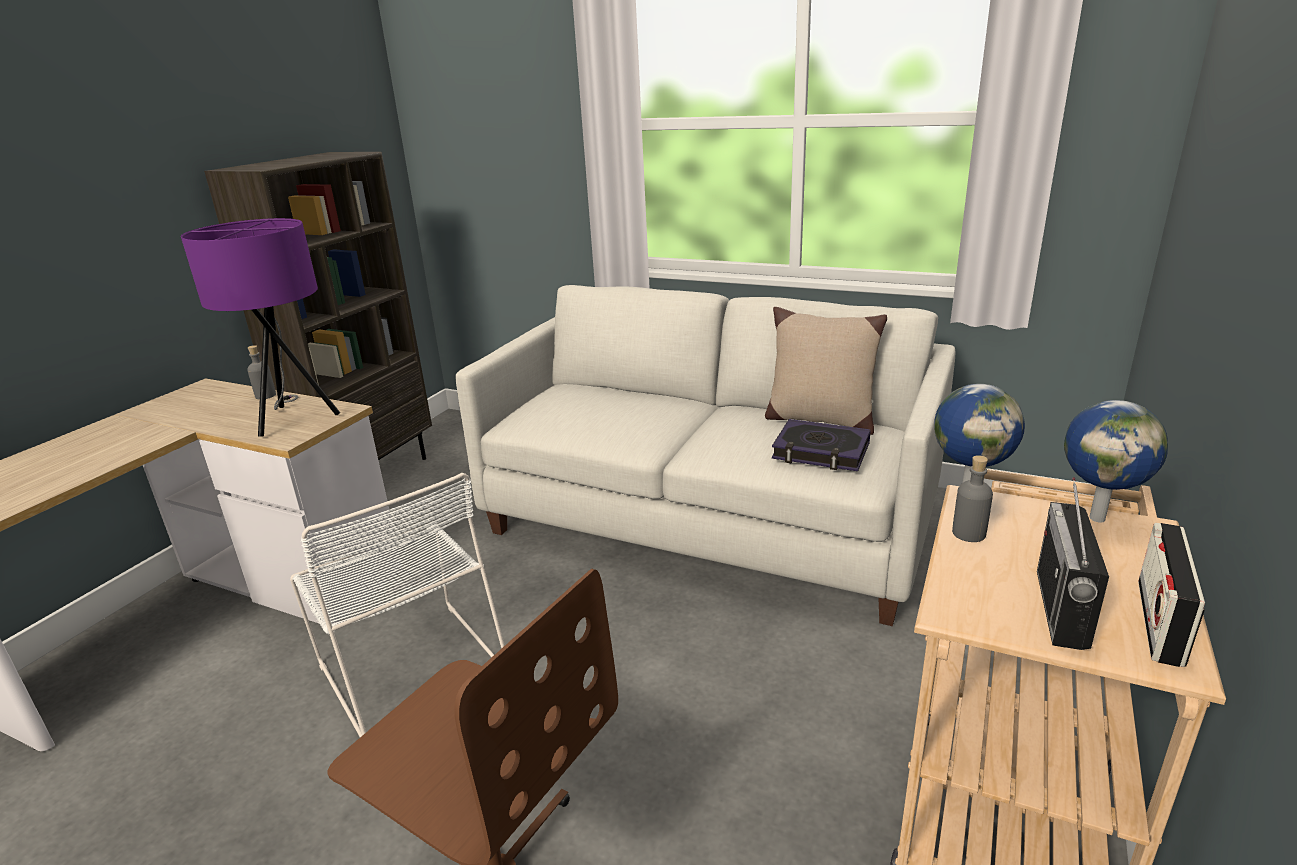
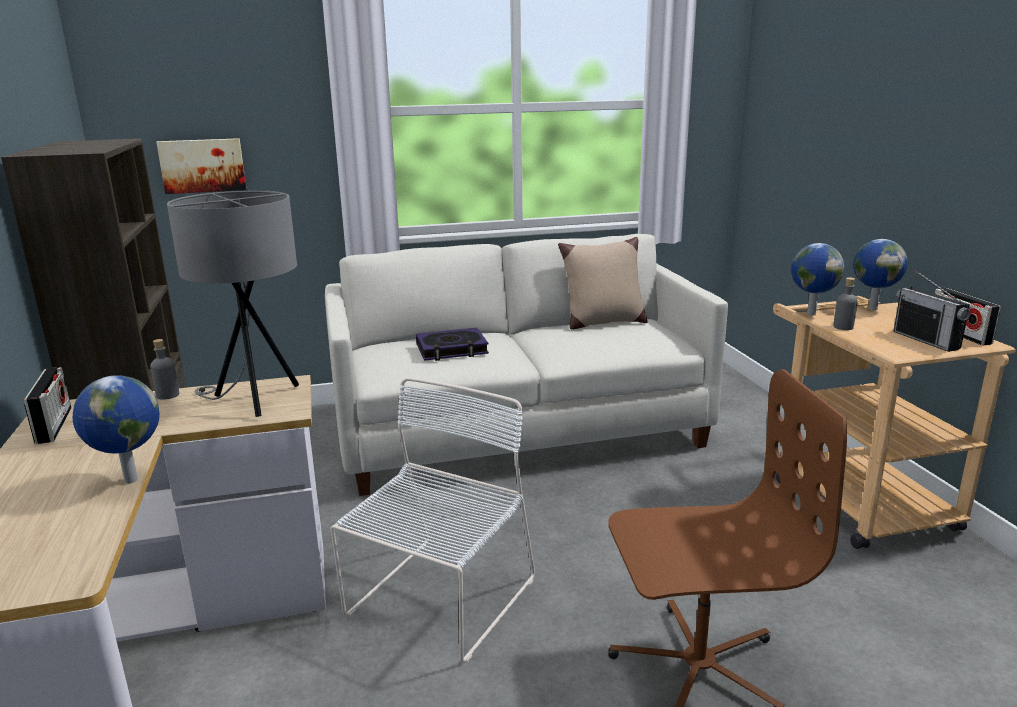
camera: 40 degrees left, 5 degrees down
(111, 464) = (129, 480): none -> globe
(174, 401) = (54, 425): none -> radio
(294, 419) = (254, 400): purple table lamp -> grey table lamp
(411, 666) = (438, 600): white chair -> white chair turned 75 degrees counterclockwise
(484, 176) = (203, 165): none -> picture
(821, 452) = (638, 337): book -> book (452, 349)

